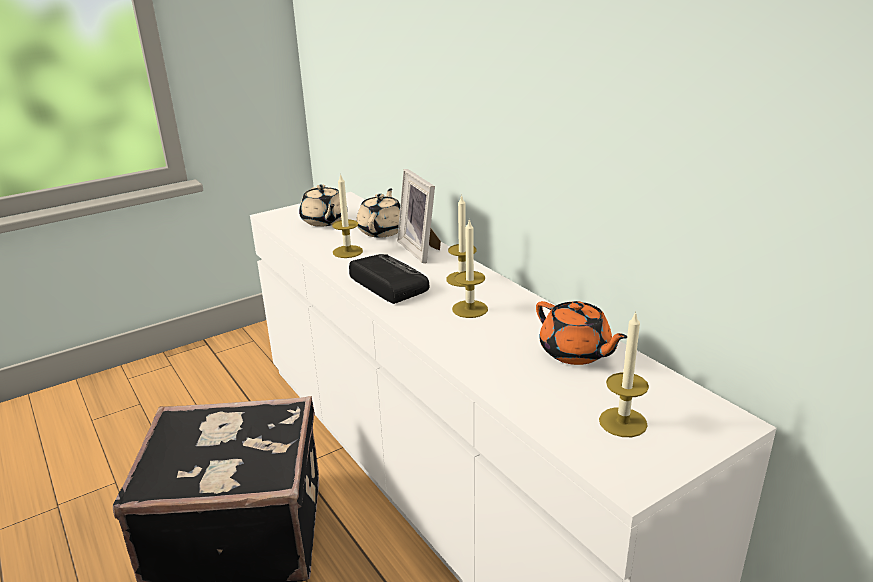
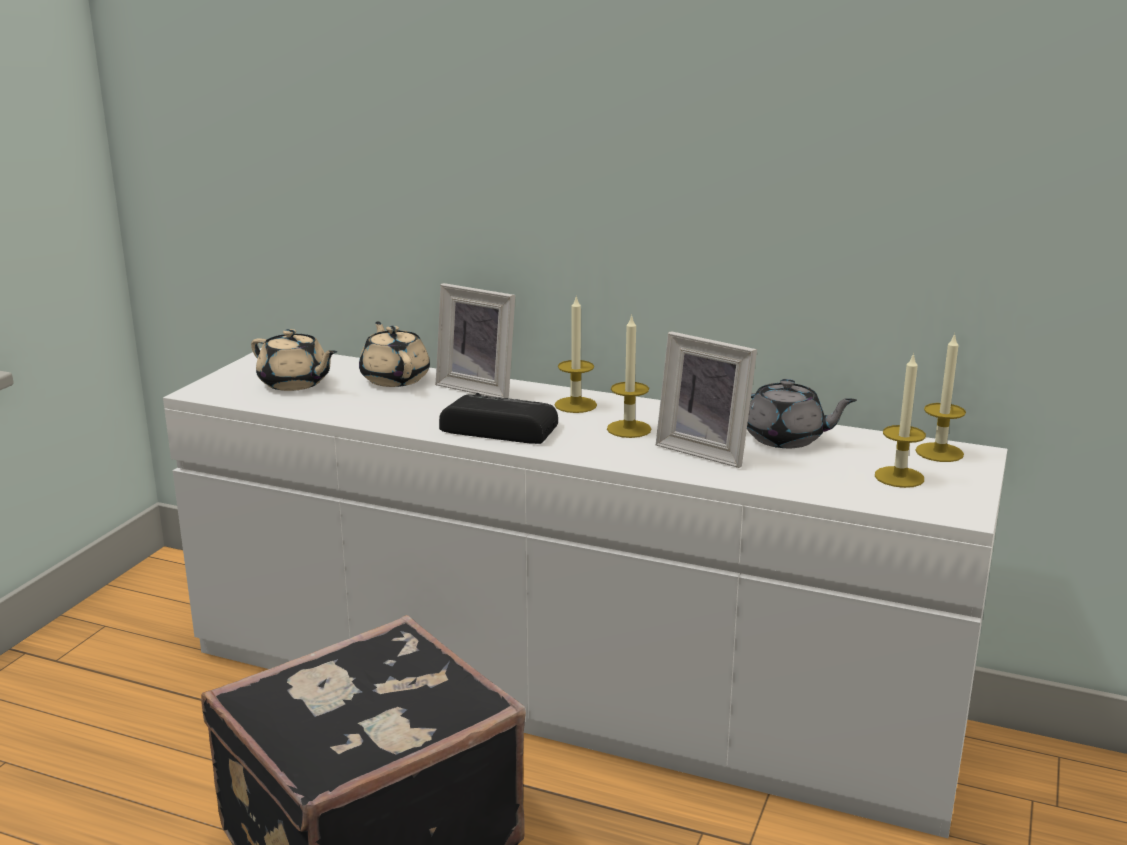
camera: 35 degrees left, 5 degrees down
(347, 251) = (389, 408): candle -> candle (939, 452)
(499, 344) = (706, 450): none -> picture frame
(575, 353) = (785, 439): orange teapot -> grey teapot

